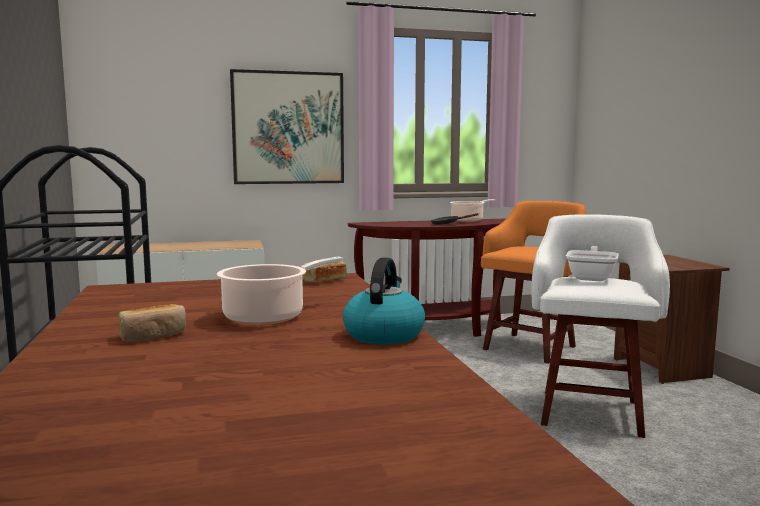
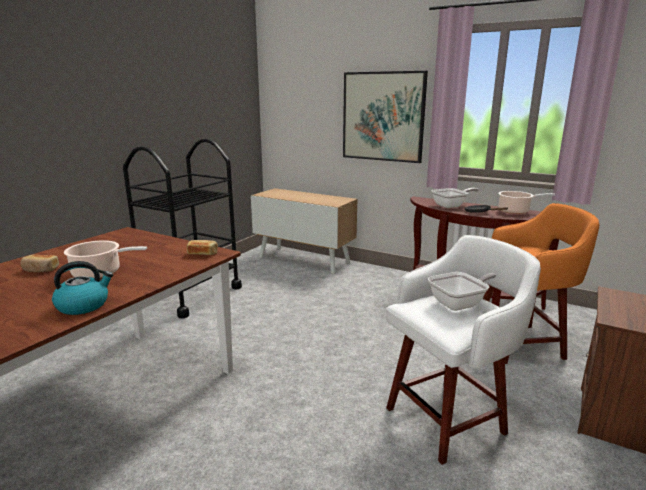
camera: 45 degrees right, 10 degrees up
(409, 223) = (451, 206): none -> frying pan

